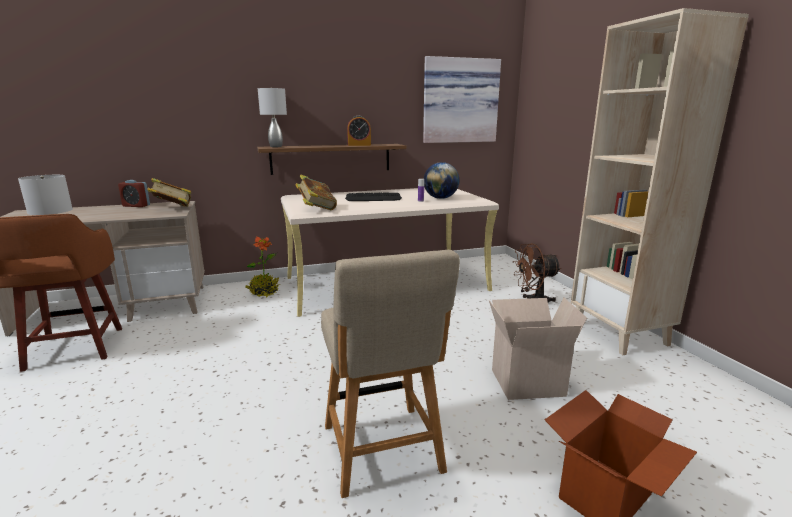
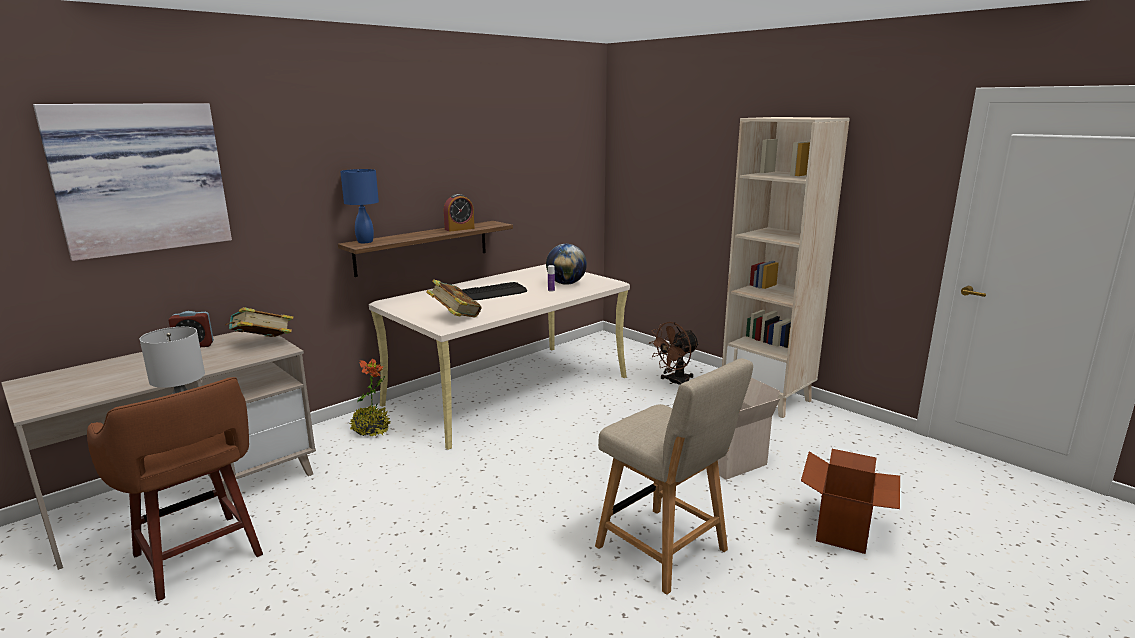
camera: 25 degrees left, 0 degrees up
(276, 146) = (365, 241): grey table lamp -> blue table lamp
(459, 101) = (552, 165): picture -> picture (140, 178)

